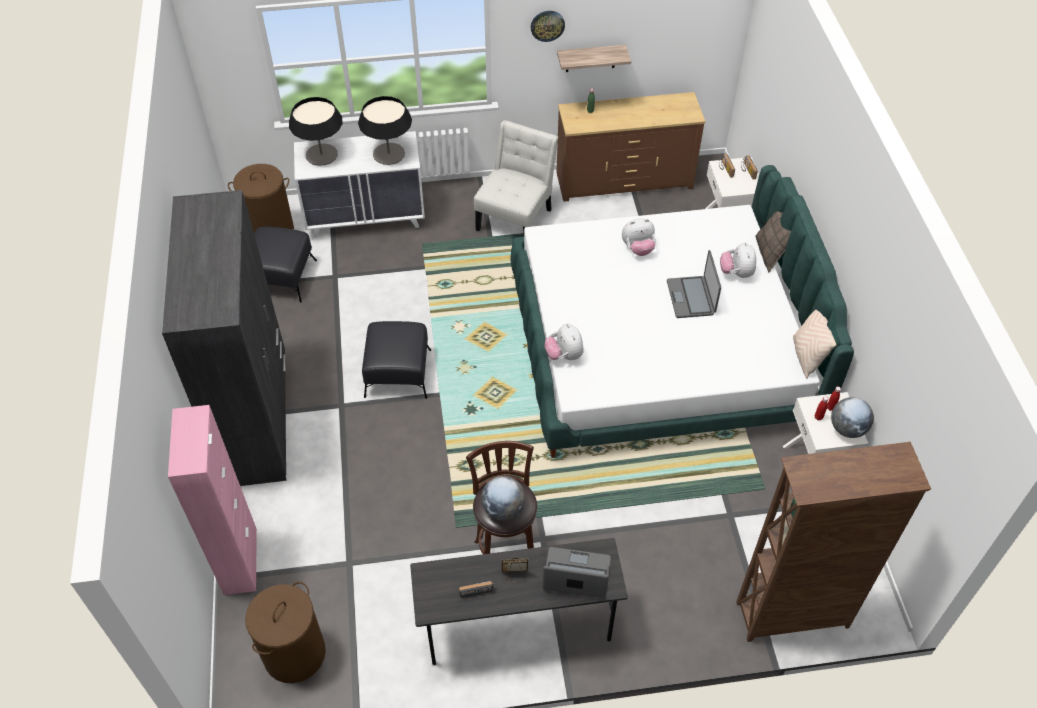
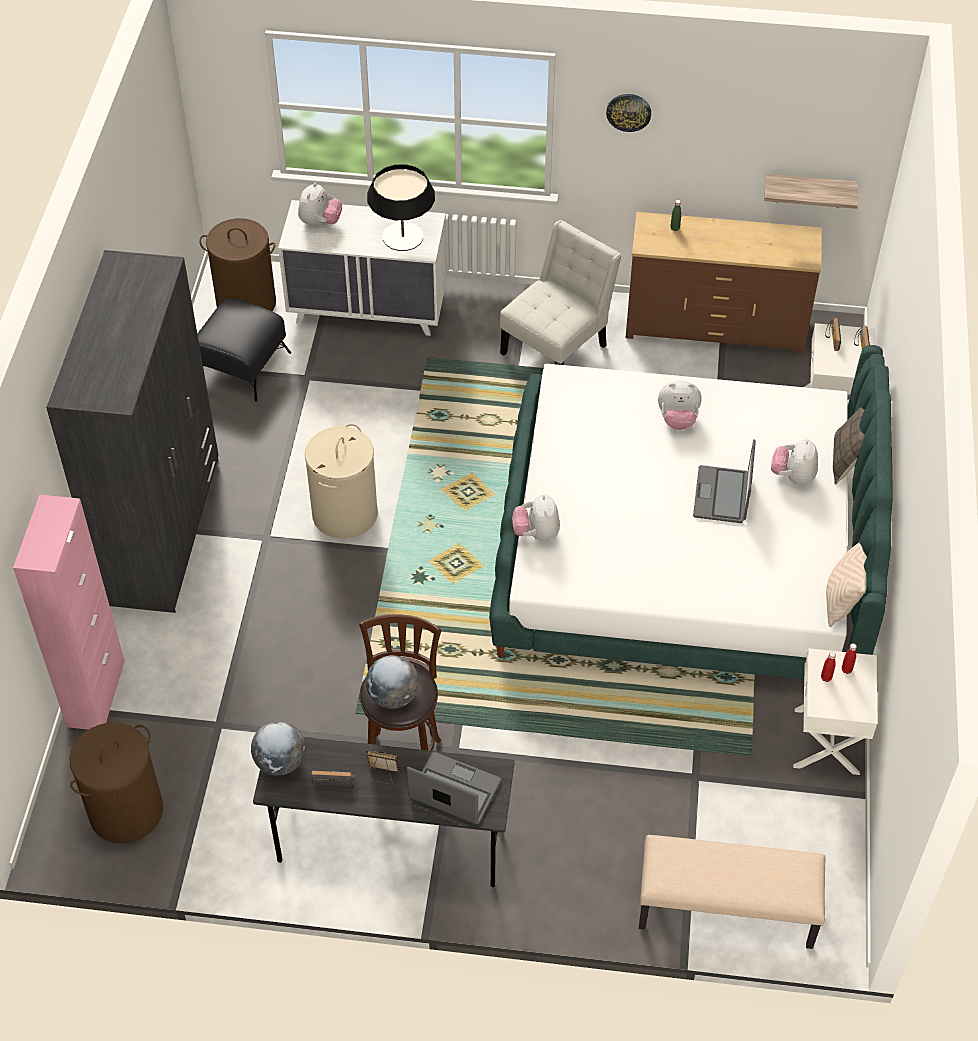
camera: 15 degrees right, 0 degrees up
(321, 154) = (320, 222): table lamp -> plush toy
(397, 373) = (345, 514): black ottoman -> beige laundry basket
(590, 58) = (683, 161): shelf -> shelf (809, 190)
(790, 614) = (725, 910): brown bookcase -> beige bench
(847, 429) = (857, 700): globe -> globe (280, 762)

